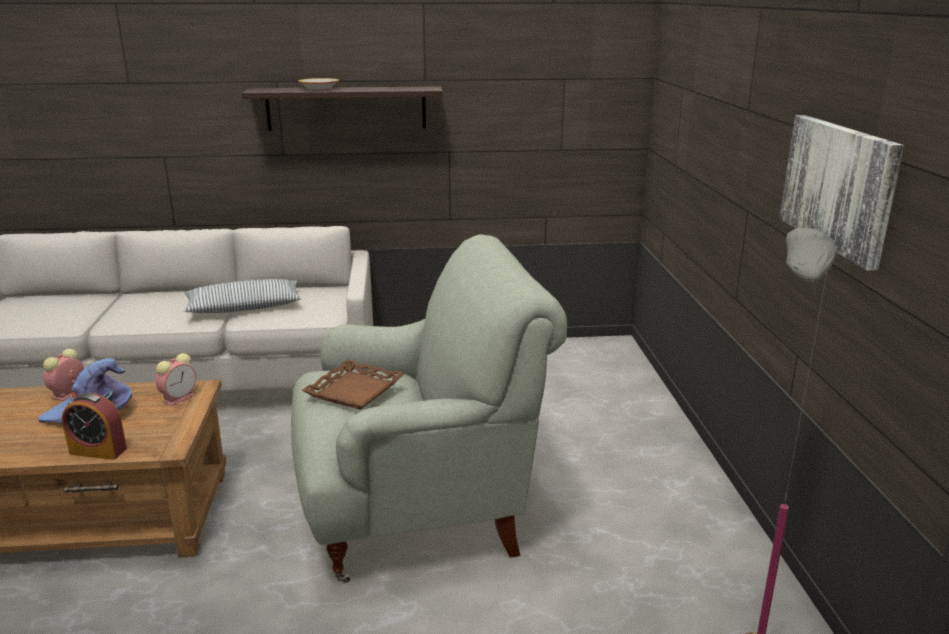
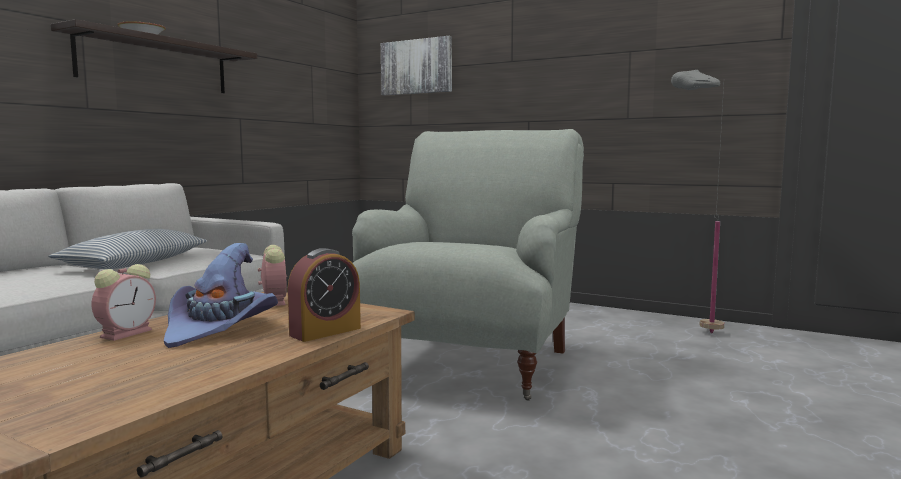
camera: 55 degrees left, 15 degrees down
(68, 394) = (127, 333): alarm clock -> alarm clock turned 120 degrees counterclockwise
(355, 391) = (451, 241): brown tray -> none
(839, 186) = (633, 73): picture -> picture (416, 67)

